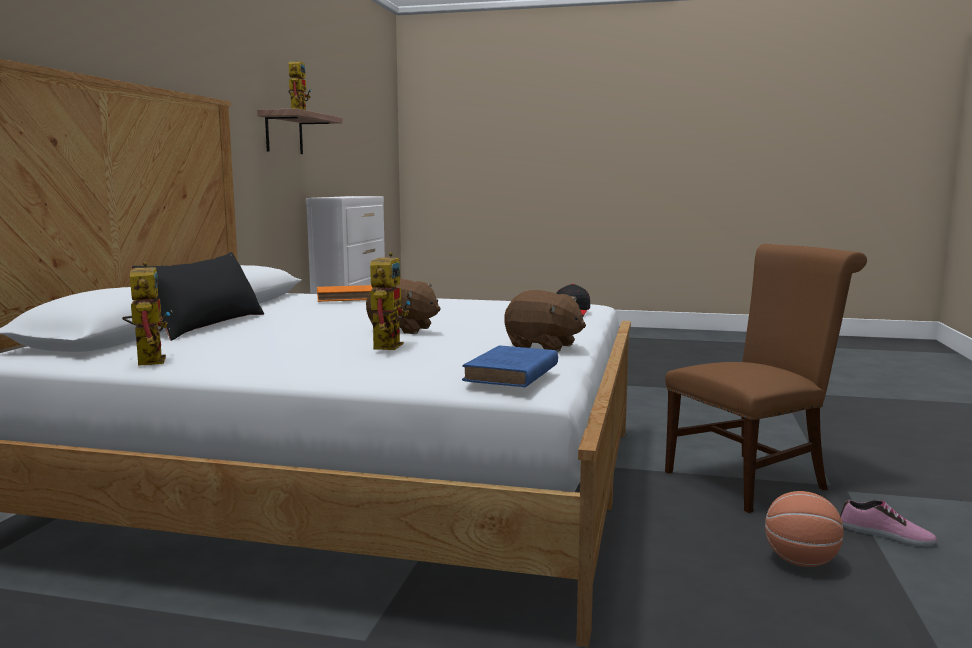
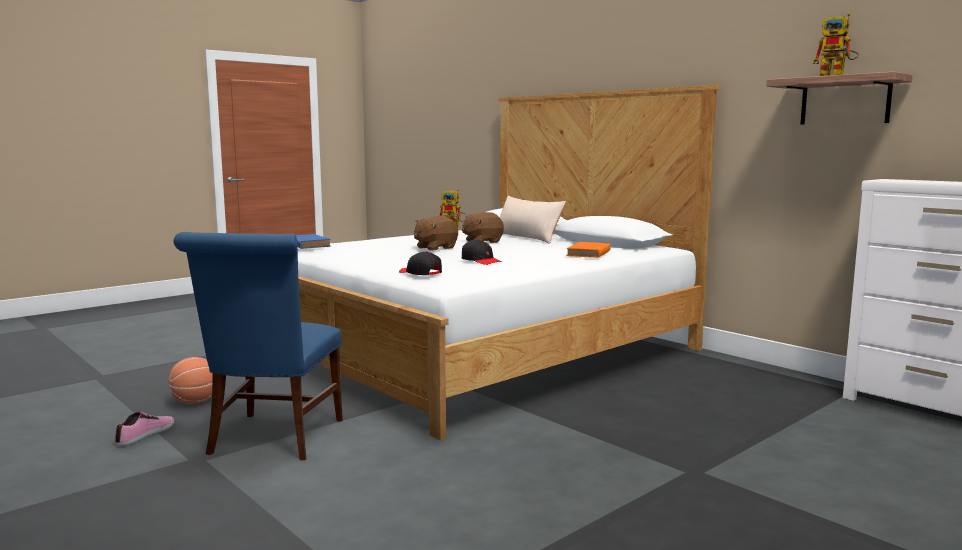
camera: 125 degrees right, 0 degrees up
(206, 325) = (527, 238): black pillow -> beige pillow
(387, 344) = (401, 242): toy robot -> none
(462, 310) = (481, 261): none -> black cap
(543, 346) = (343, 256): brown plush toy -> brown plush toy (482, 242)
(752, 479) = (273, 439): brown chair -> blue chair
(886, 535) = (146, 434): shoe -> shoe turned 135 degrees clockwise

